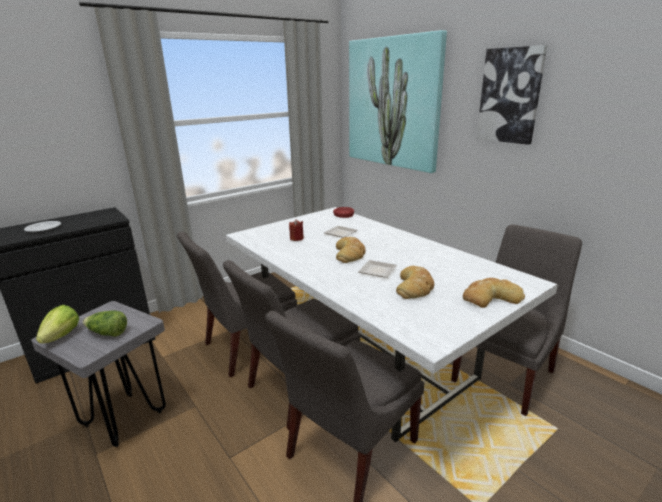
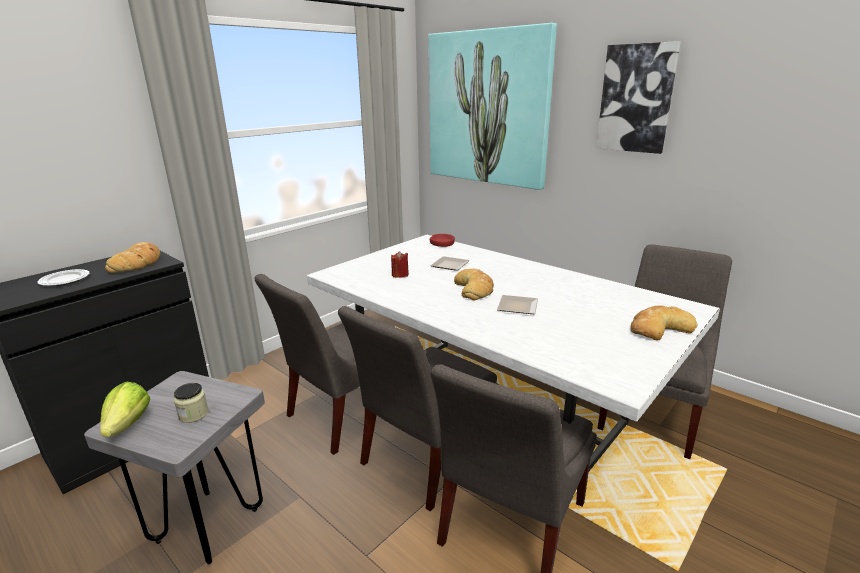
camera: 10 degrees left, 0 degrees up
(107, 333) = (193, 414): lettuce -> jar
(415, 287) = (570, 322): bread -> bread (138, 263)

